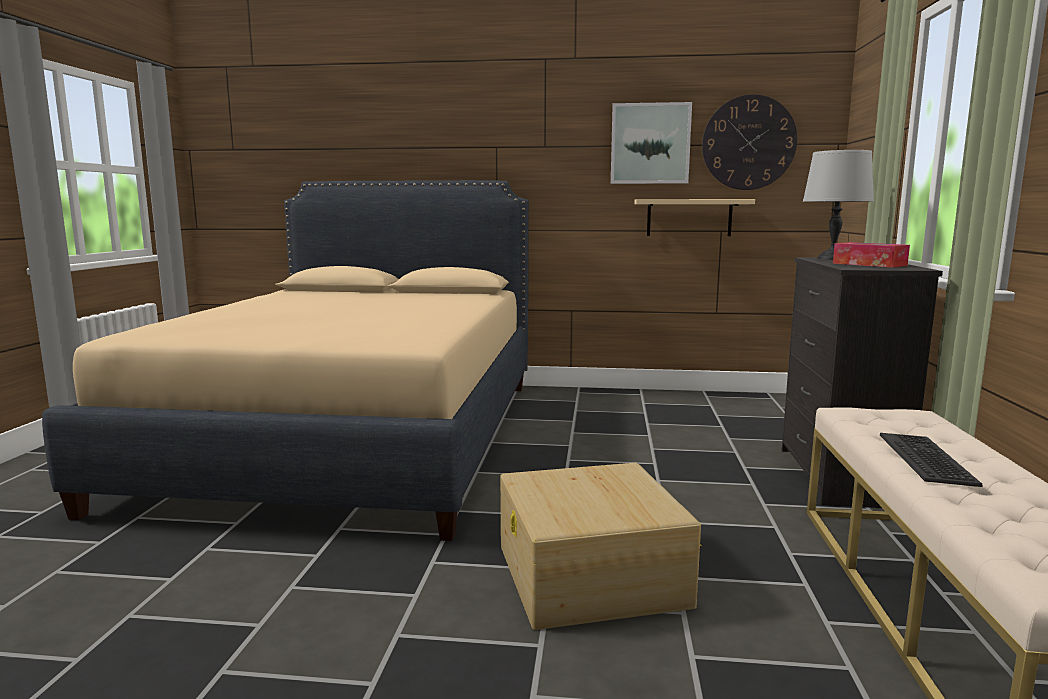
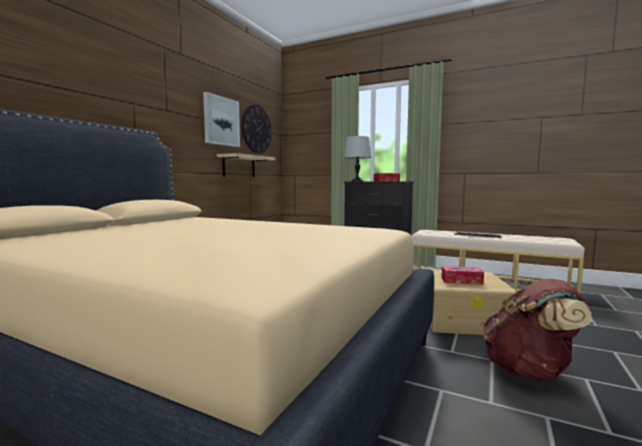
camera: 70 degrees left, 5 degrees down
(387, 626) = (529, 371): none -> brown backpack
(576, 491) = (461, 281): none -> tissue box

